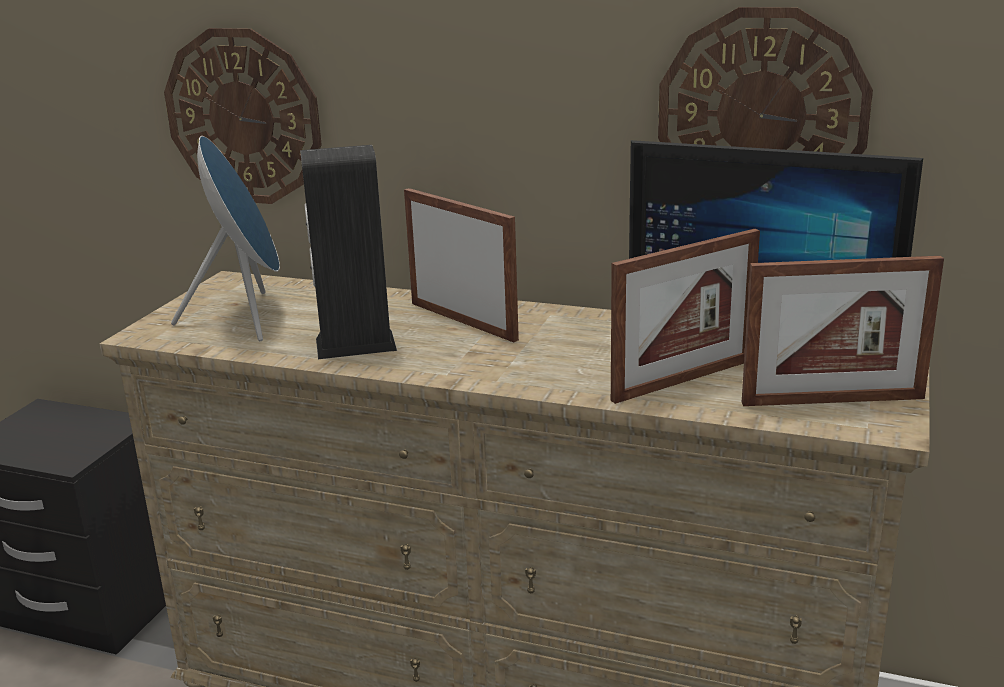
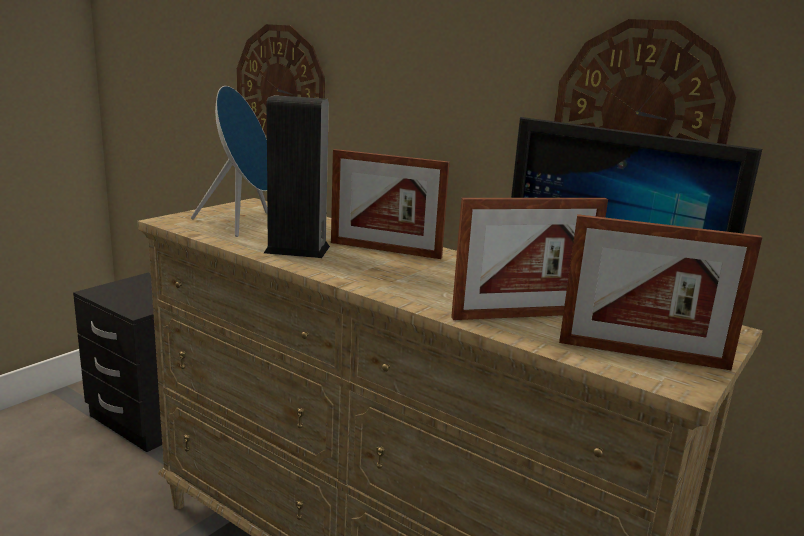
camera: 15 degrees right, 5 degrees down
(463, 321) = (385, 250): picture frame -> picture frame turned 135 degrees clockwise

